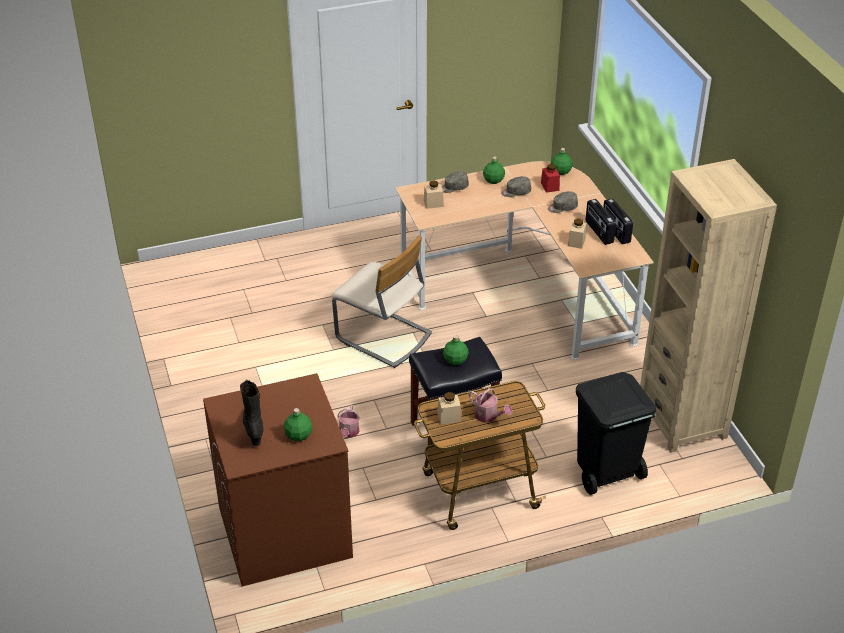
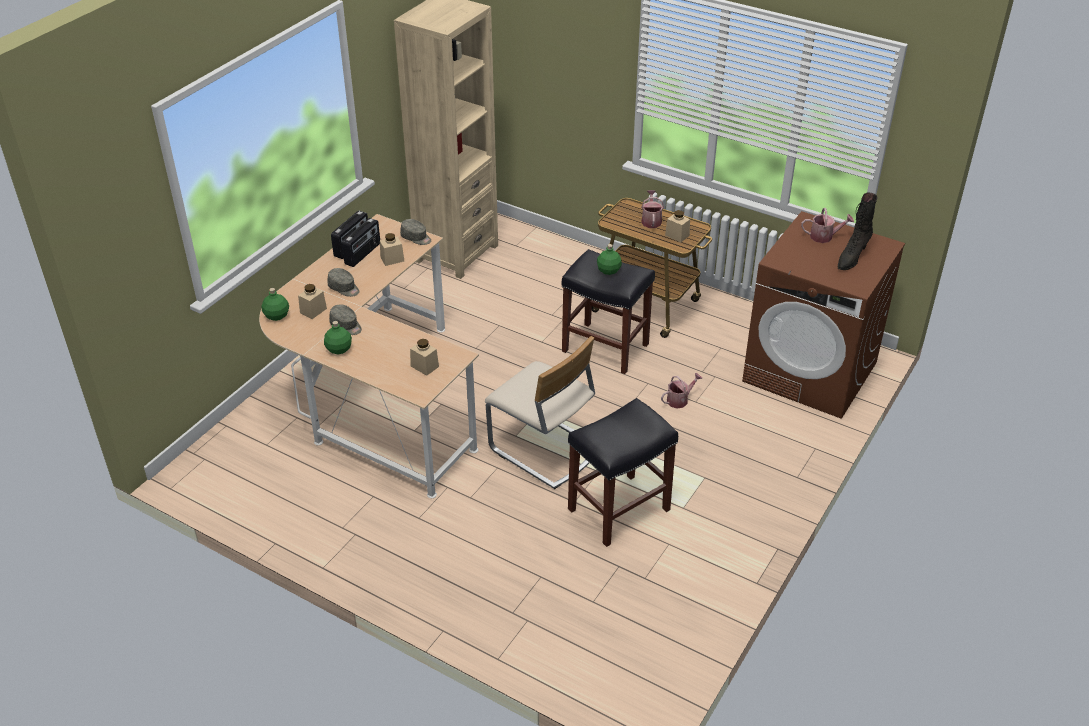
camera: 130 degrees left, 0 degrees up
(291, 338) = (618, 510): none -> black stool
(298, 435) = (824, 236): green bottle -> watering can
(383, 337) = (544, 450): beige chair -> beige chair turned 135 degrees clockwise
(453, 187) = (381, 368): grey cap -> grey cap (416, 238)
(550, 186) = (313, 310): red jar -> beige jar
(606, 473) = (554, 262): black trash can -> none

